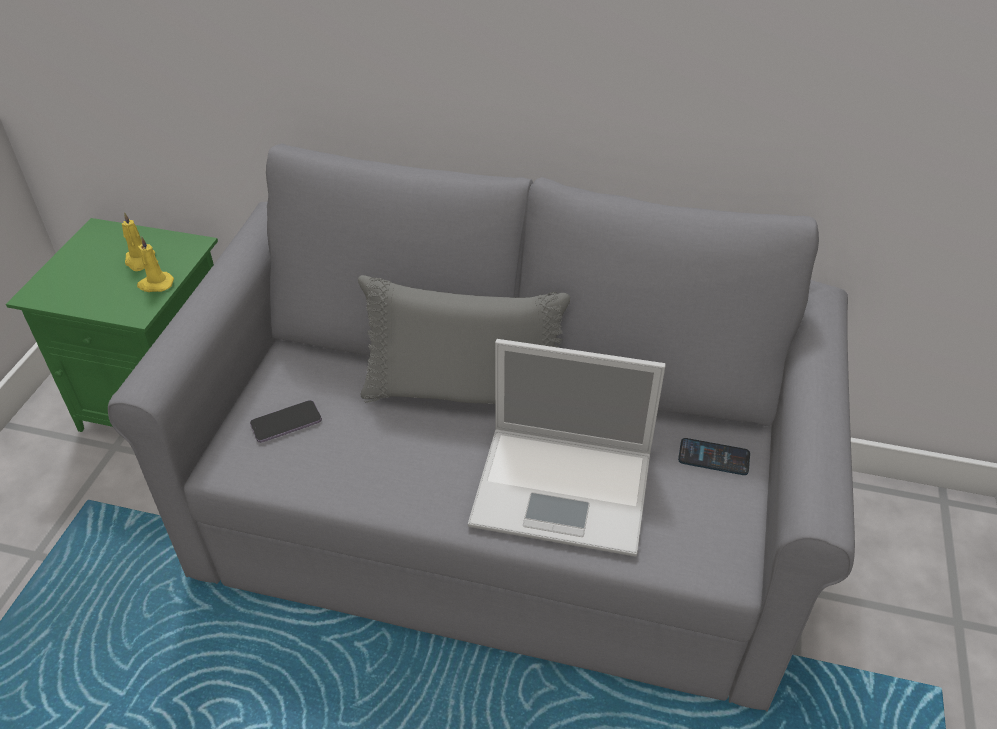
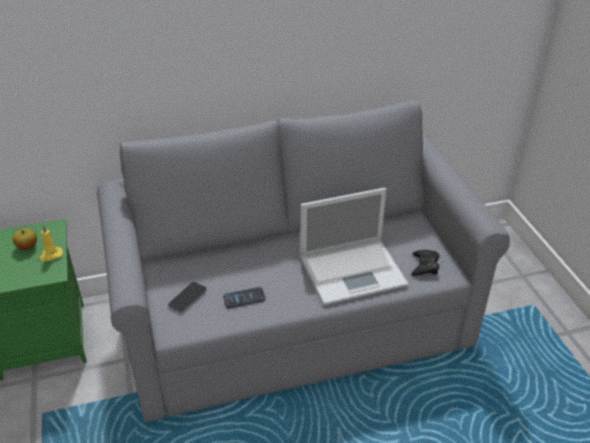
camera: 30 degrees left, 5 degrees down
(140, 260) = (27, 246): yellow candle -> apple
(462, 393) = (269, 249): grey pillow -> none
(695, 533) = (424, 266): none -> black game controller
(713, 457) = (408, 232): phone -> phone (244, 298)

